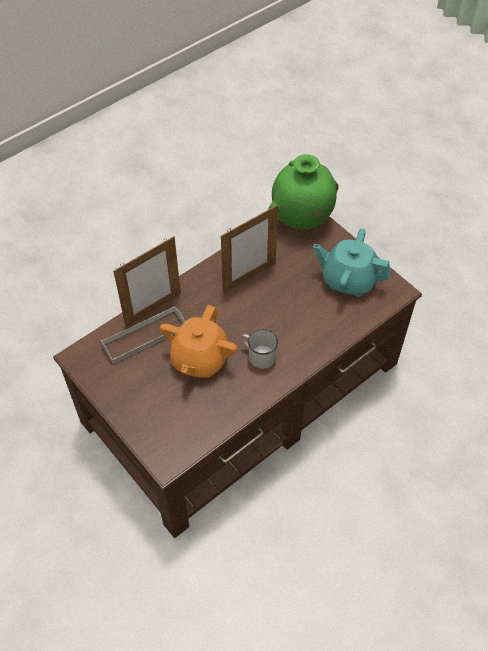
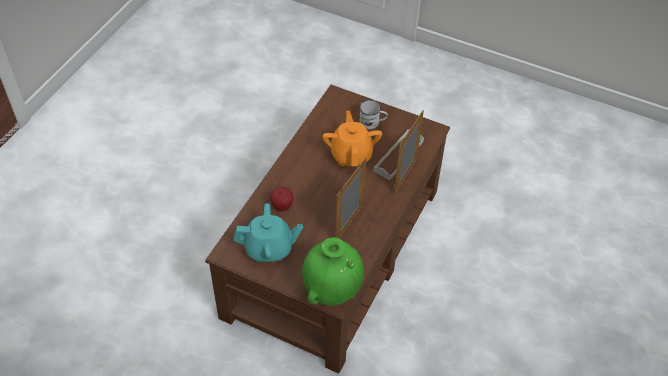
camera: 155 degrees right, 5 degrees down
(258, 355) = (312, 170): white mug -> white mug (372, 122)
(315, 321) = (282, 207): none -> apple

